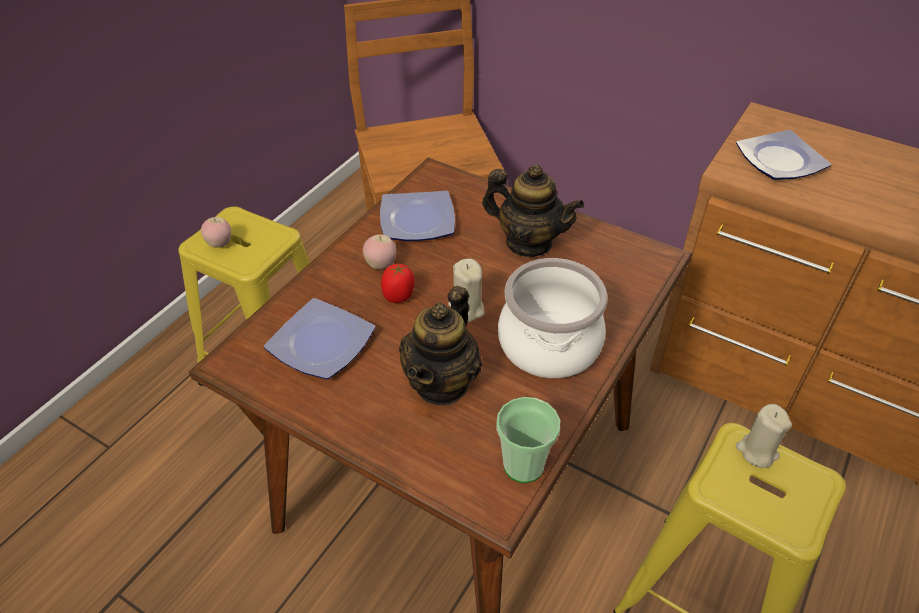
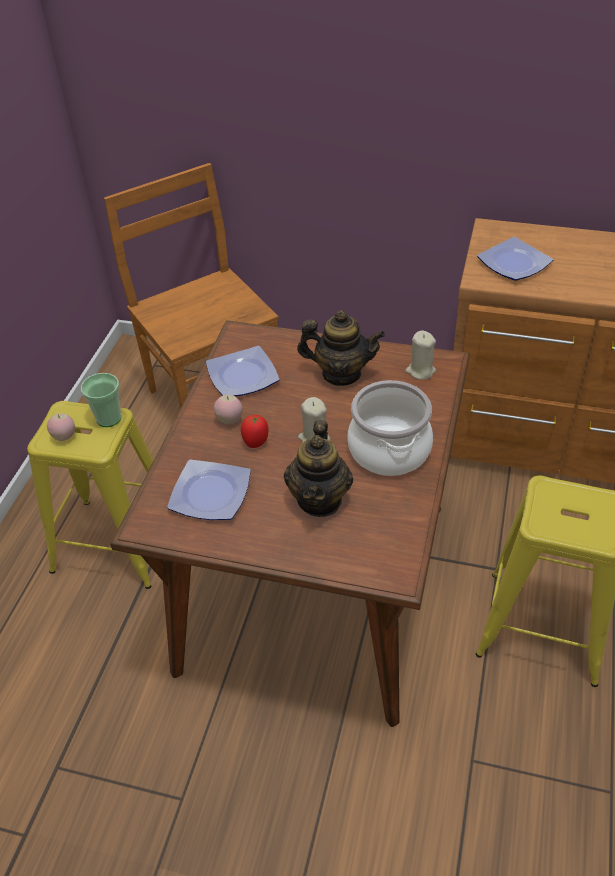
camera: 15 degrees left, 0 degrees up
(523, 465) = (406, 542): cup -> cup (109, 418)
(757, 451) = (560, 491): beige candle -> beige candle (420, 371)

